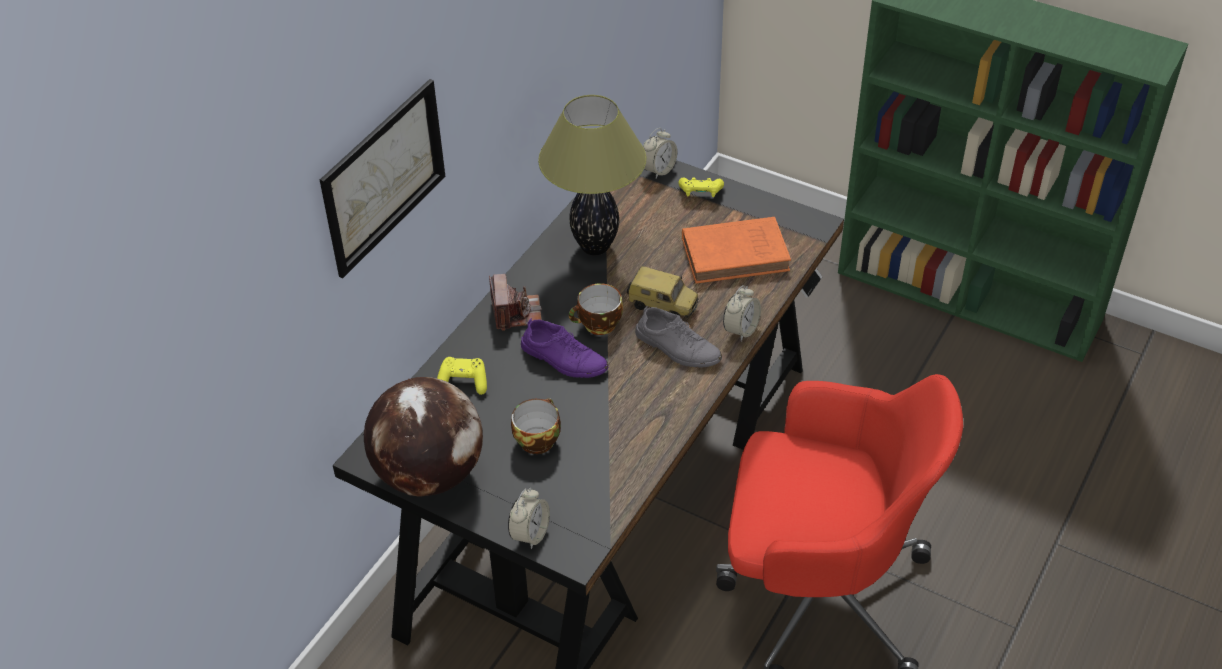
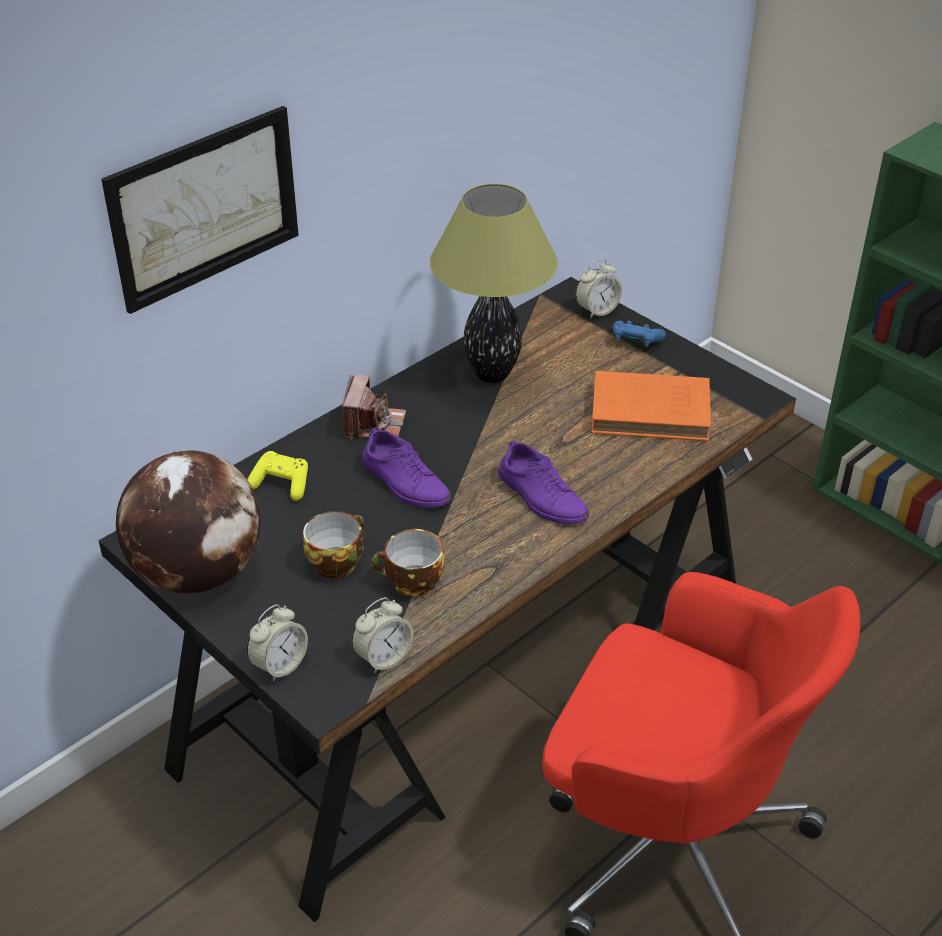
camera: 15 degrees right, 5 degrees down
(598, 325) = (460, 455): cup -> cup (411, 584)
(663, 305) = (544, 449): toy car -> none
(677, 347) = (541, 497): grey shoe -> purple shoe
(700, 194) = (635, 342): yellow game controller -> blue game controller
(741, 330) = (625, 493): alarm clock -> alarm clock (383, 657)

